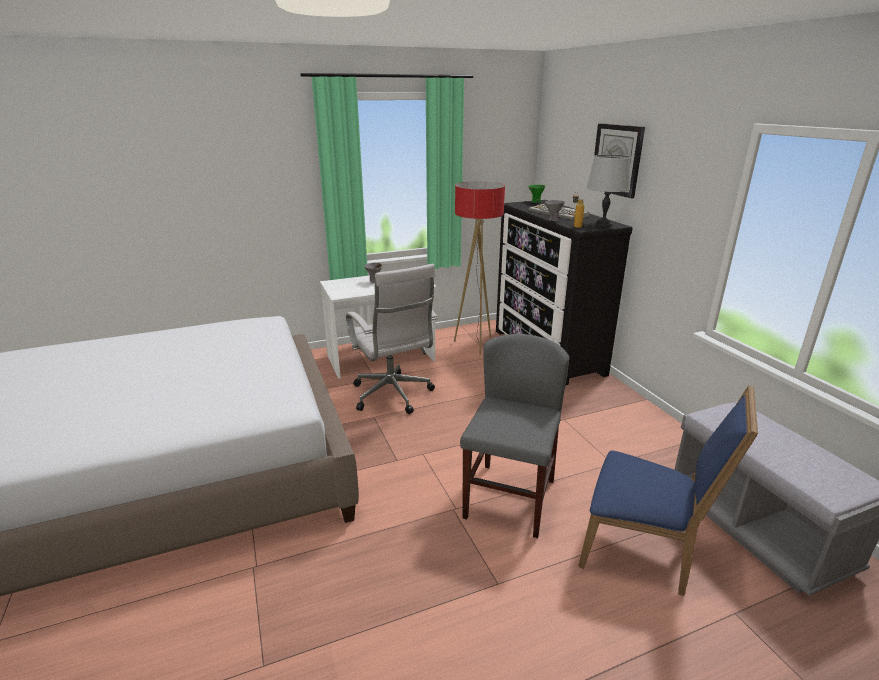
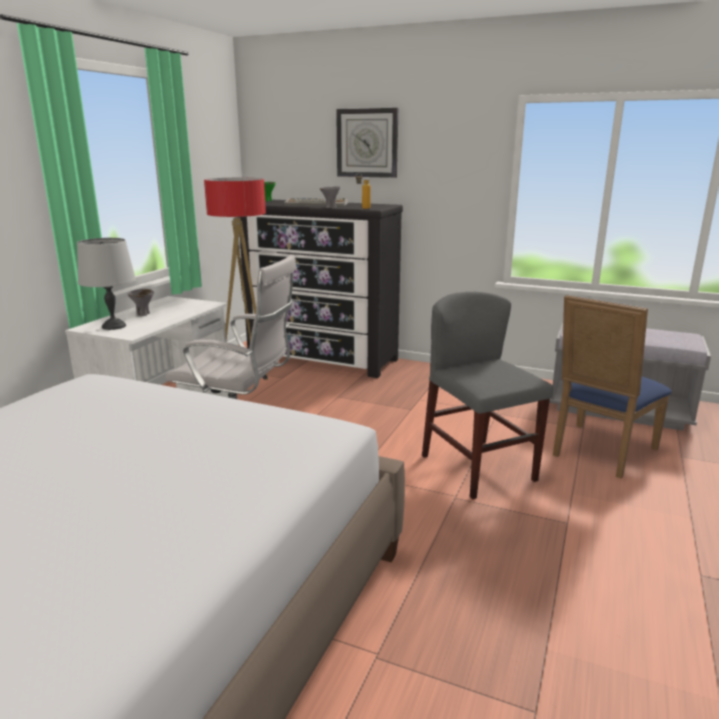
camera: 45 degrees left, 5 degrees down
(603, 224) = (379, 205): grey table lamp -> grey table lamp (114, 326)
(643, 552) = (599, 453): blue chair -> blue chair turned 150 degrees clockwise

